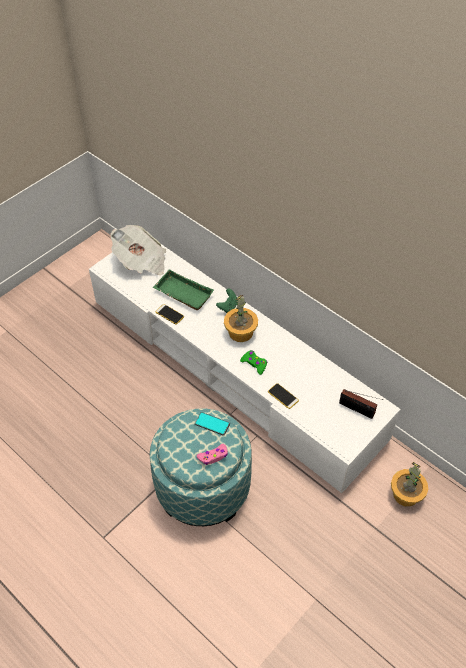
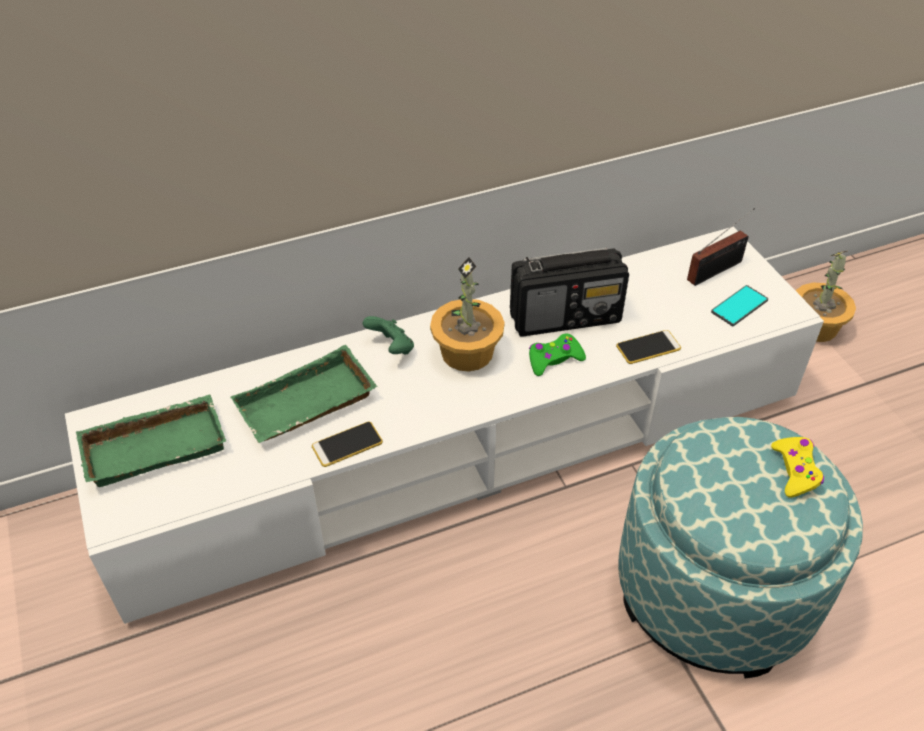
camera: 65 degrees left, 5 degrees down
(141, 261) = (156, 444): newspaper -> green tray
(212, 424) = (713, 446): phone -> phone (739, 306)
(213, 456) = (795, 471): pink game controller -> yellow game controller
(284, 359) = (566, 317): none -> radio

